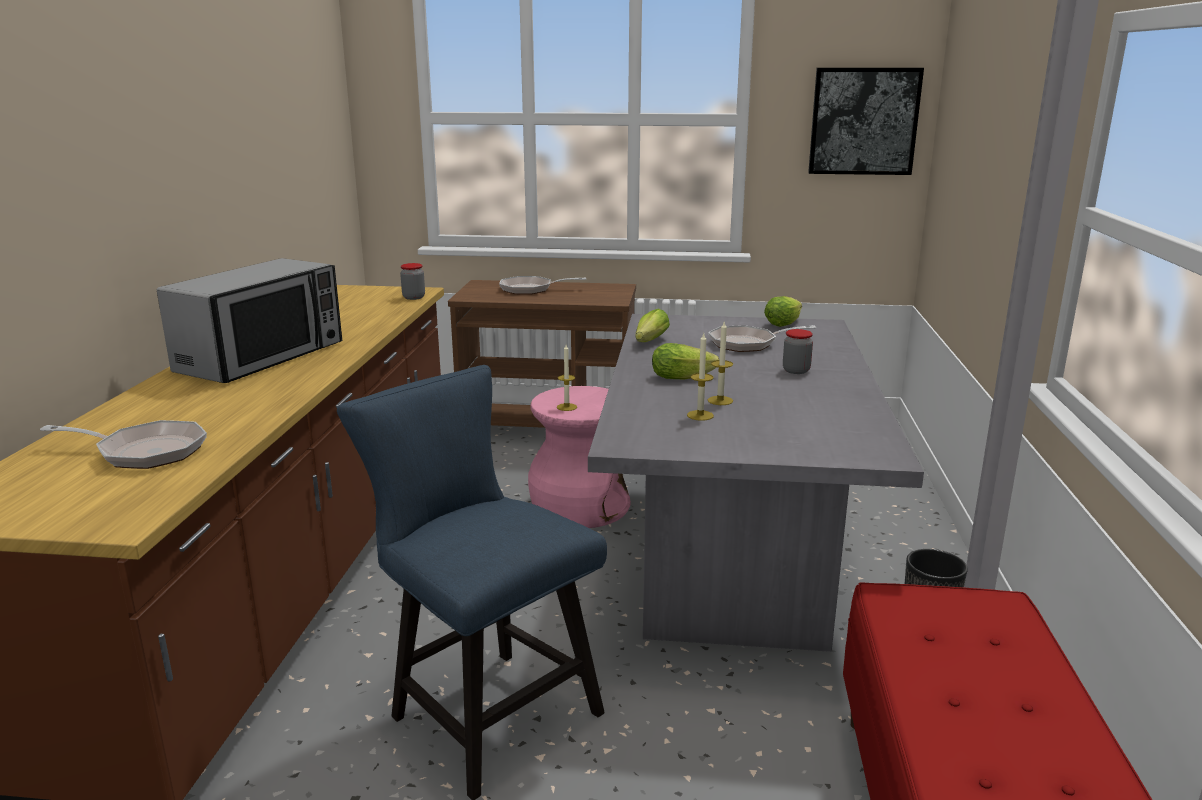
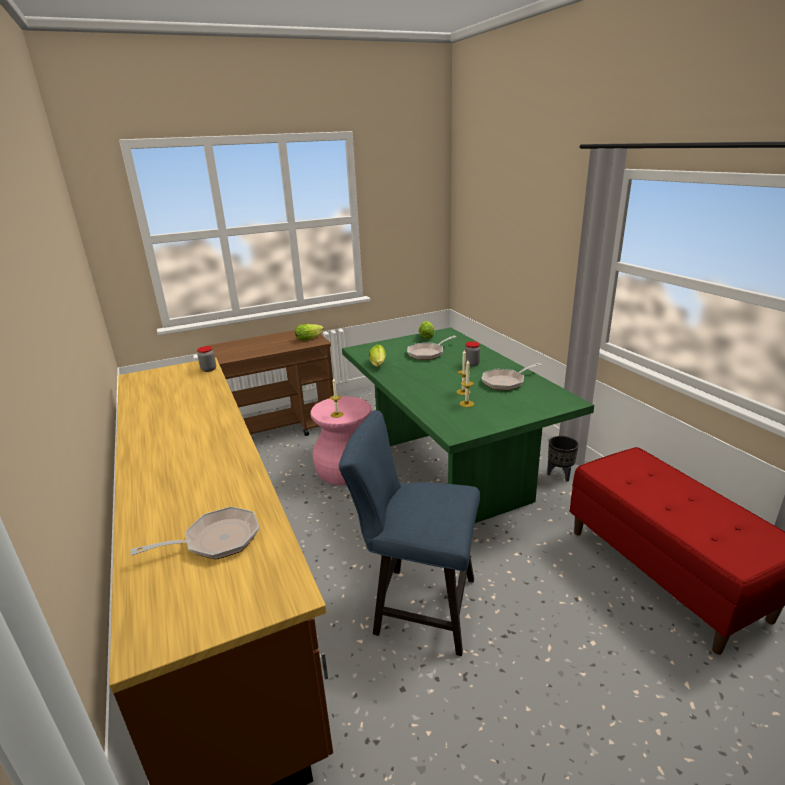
camera: 30 degrees left, 5 degrees up
(263, 357) = (178, 443): microwave -> none
(531, 289) = (256, 344): frying pan -> frying pan (506, 382)
(685, 377) = (427, 382): lettuce -> lettuce (310, 338)
(733, 560) = (450, 471): grey dining table -> green dining table
(863, 121) = (417, 213): picture -> none

